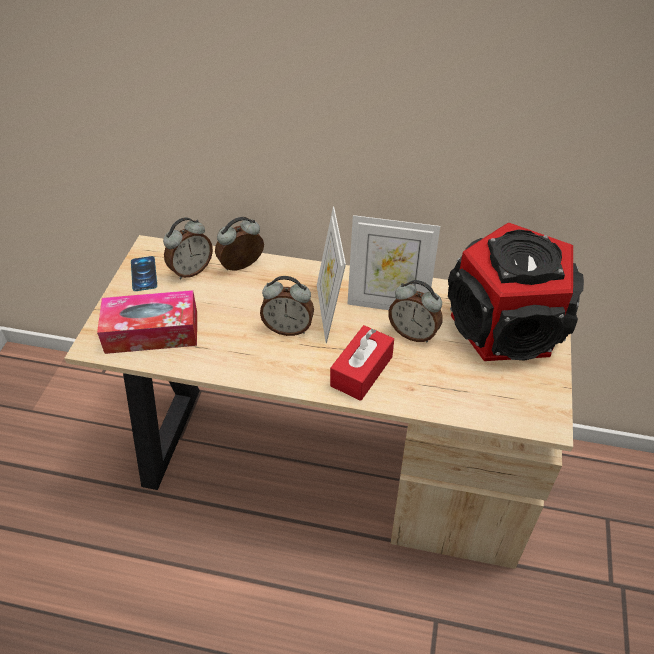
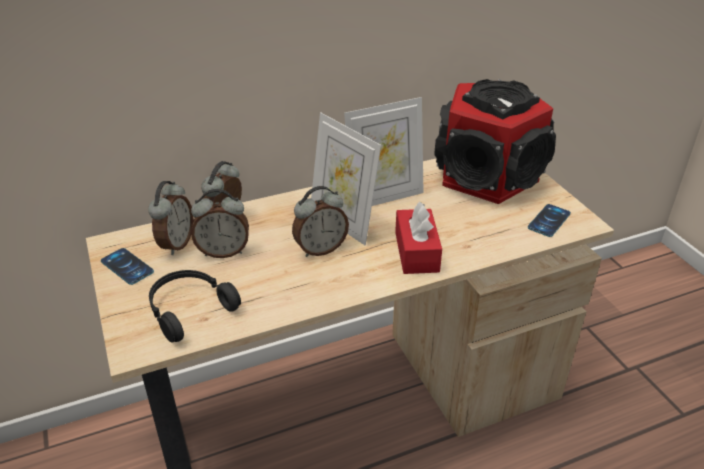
camera: 35 degrees left, 10 degrees down
(152, 332) = (189, 309): tissue box -> black headphones
(413, 333) = (426, 208): alarm clock -> alarm clock (223, 251)
(516, 403) = (549, 220): none -> phone

